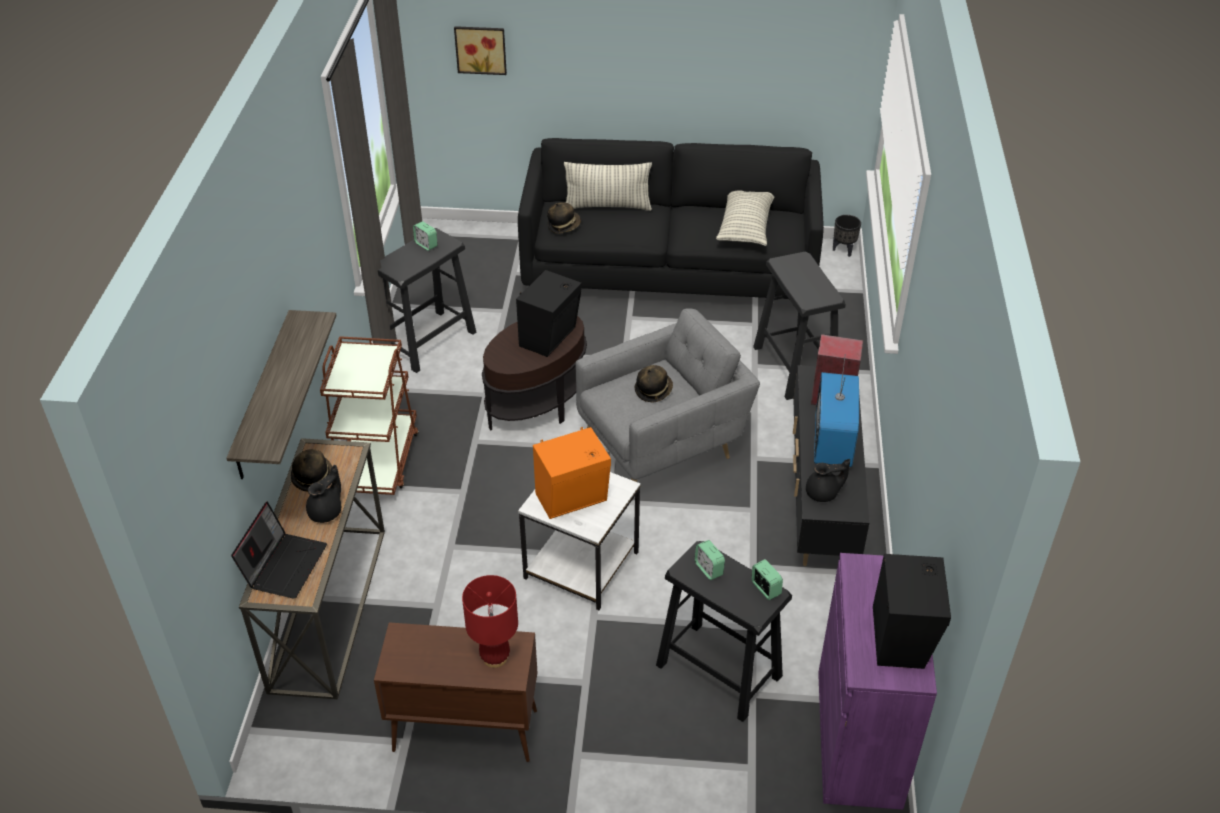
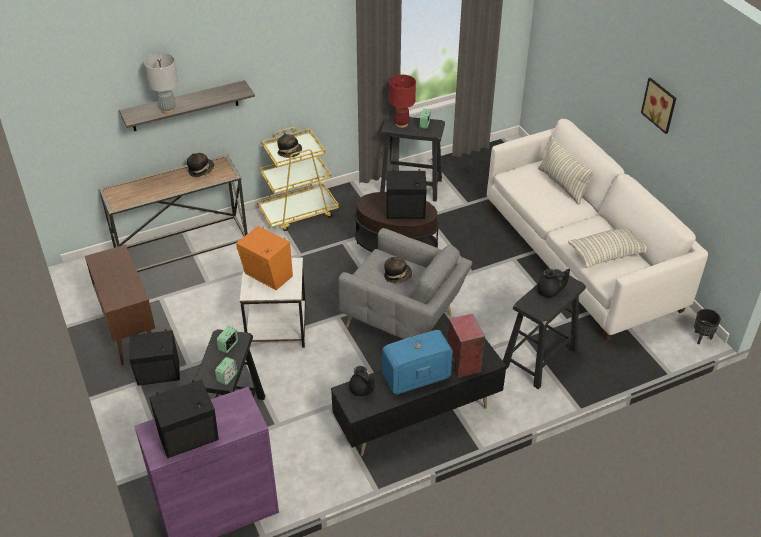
camera: 60 degrees right, 0 degrees up
(283, 405) = (168, 110): none -> grey table lamp
(284, 564) = (134, 189): laptop -> none
(327, 512) = (179, 186): black teapot -> black teapot (549, 292)
(377, 461) = (298, 212): brown cart -> yellow cart
(481, 49) = (564, 37): picture -> picture (660, 105)
(495, 657) = (122, 291): red table lamp -> red table lamp (401, 124)
(563, 225) = (523, 175): hat -> hat (290, 153)
(579, 723) = (159, 375): none -> black speaker
(669, 269) = (581, 257): black sofa -> white sofa

